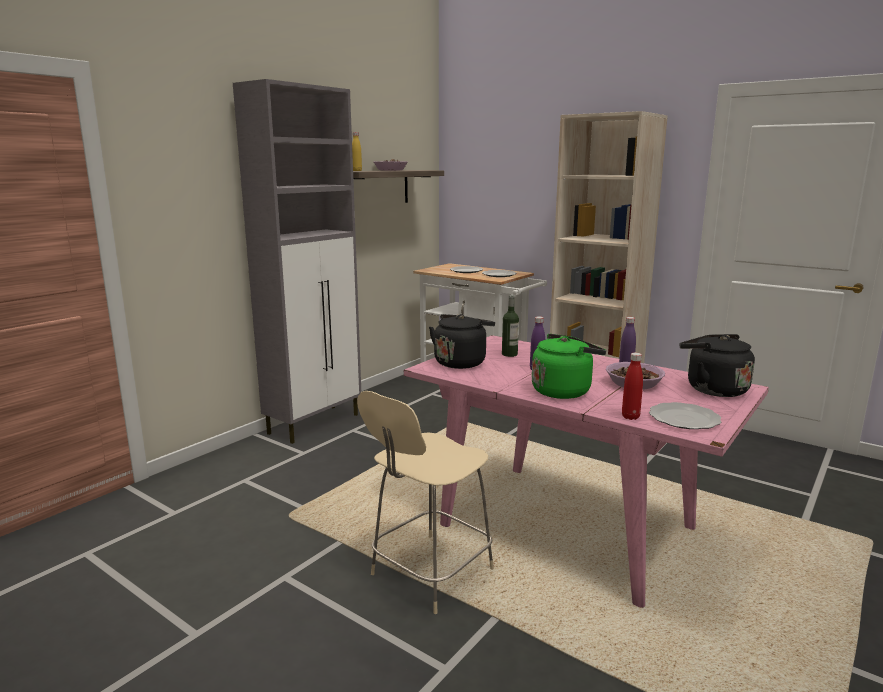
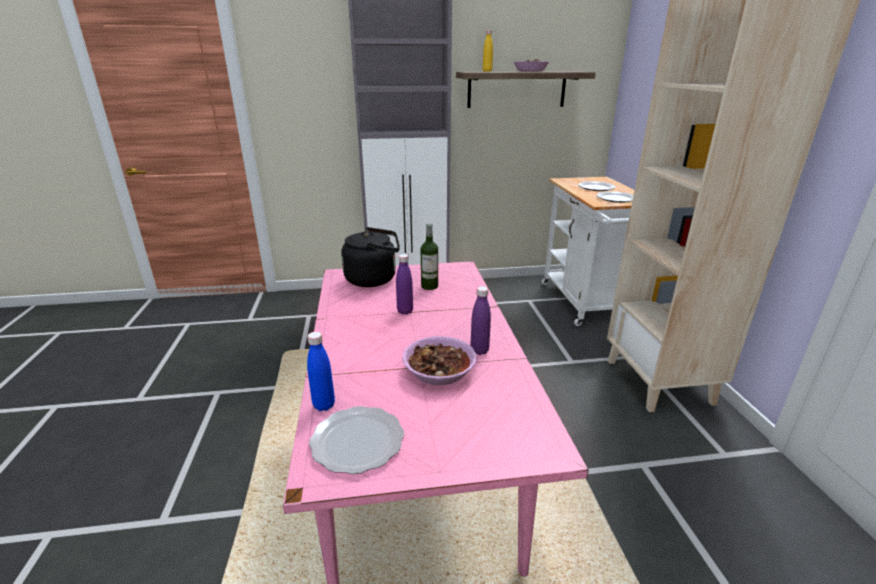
camera: 45 degrees right, 10 degrees up
(429, 574) = (272, 446): beige stool -> none
(563, 391) = (360, 344): green kettle -> none
(630, 417) = (324, 405): red bottle -> blue bottle
(712, 389) = (499, 426): black kettle -> none

